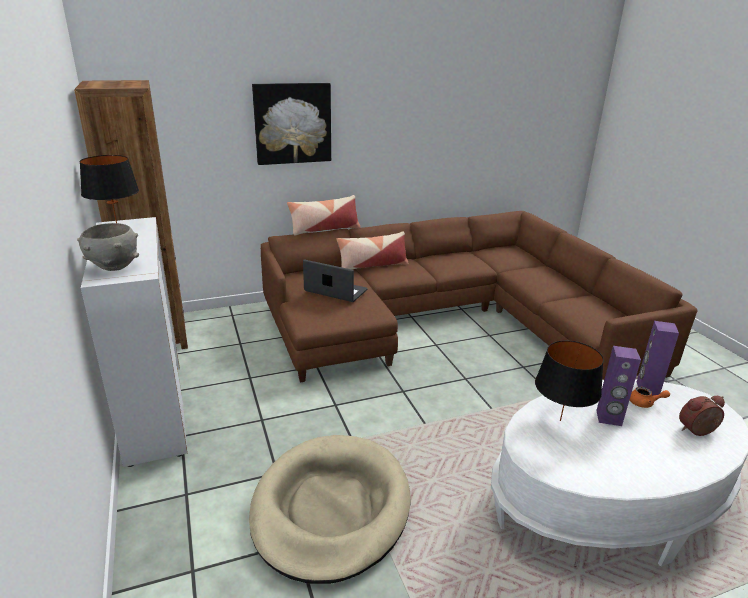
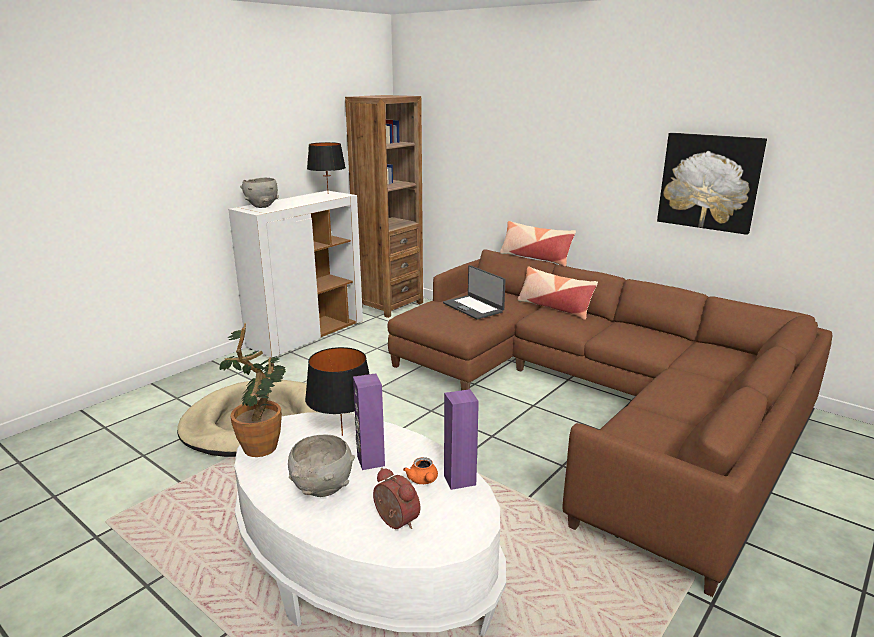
camera: 60 degrees right, 5 degrees down
(292, 123) = (529, 145): picture -> picture (709, 182)
(335, 291) = (473, 307): laptop -> laptop turned 150 degrees clockwise
(556, 467) = (265, 443): none -> potted plant
(647, 453) = (322, 490): none -> grey bowl

